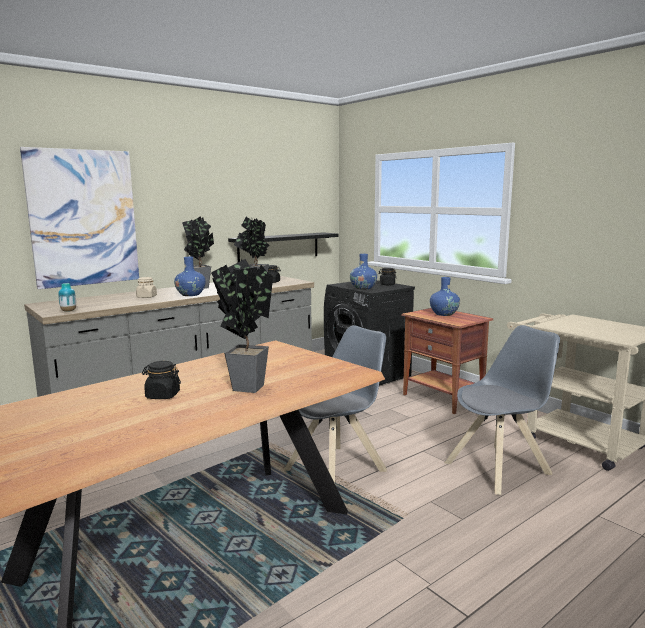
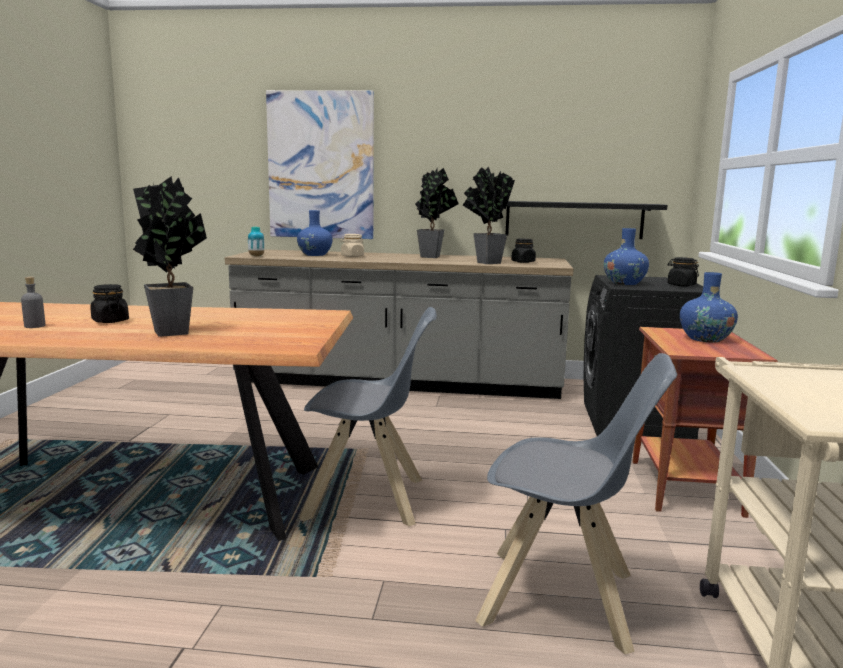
camera: 45 degrees right, 0 degrees up
(123, 419) = (34, 326): none -> grey bottle
(190, 294) = (394, 260): blue vase -> blue vase (315, 255)

